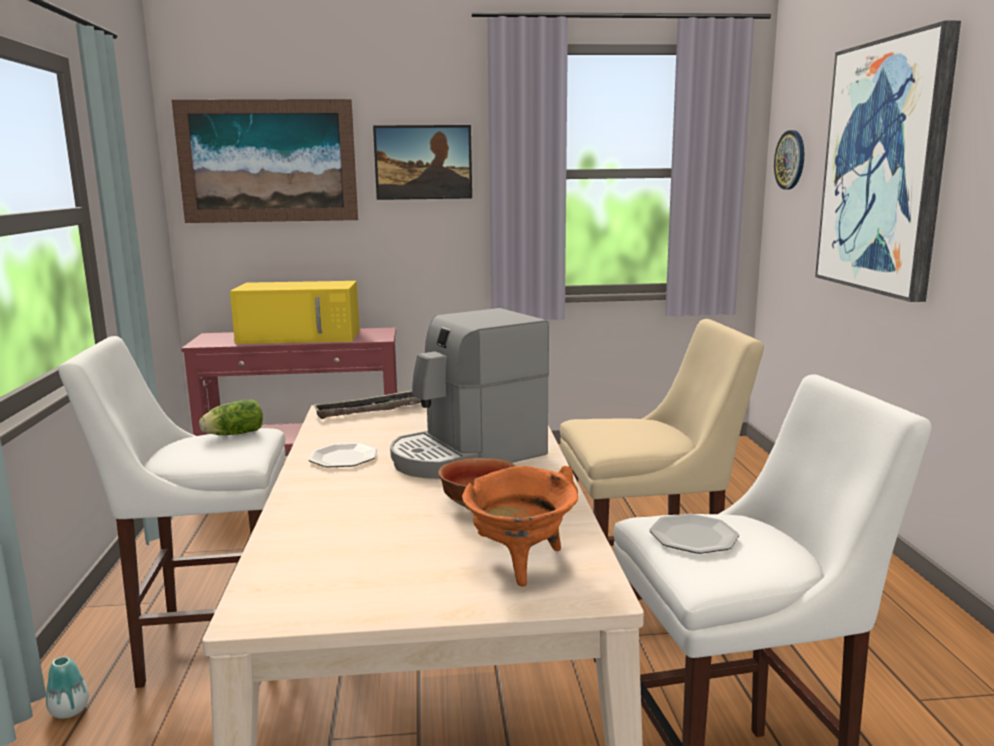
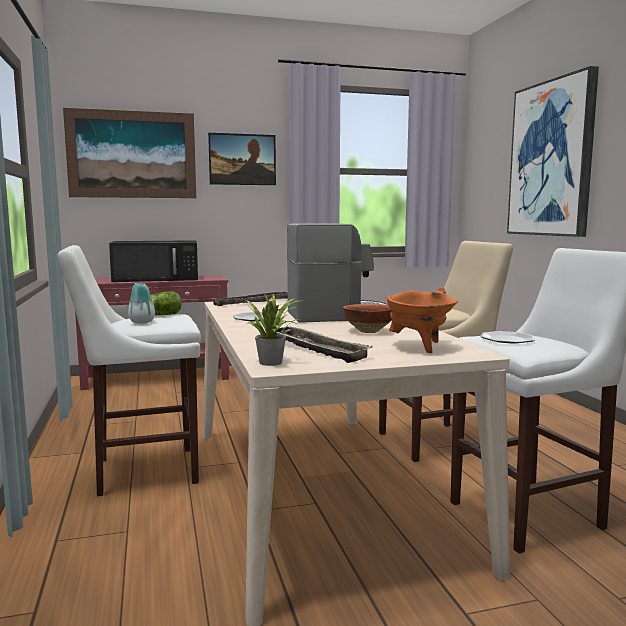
camera: 10 degrees left, 5 degrees down
(69, 711) = (53, 511): vase -> vase (142, 322)
(267, 596) = (273, 362): none -> potted plant
(301, 336) = (157, 278): yellow microwave -> black microwave
(358, 559) = (315, 349): none -> tray
(467, 455) = (337, 316): coffee machine -> coffee machine turned 150 degrees counterclockwise
(790, 160) = (482, 163): wall clock -> none

